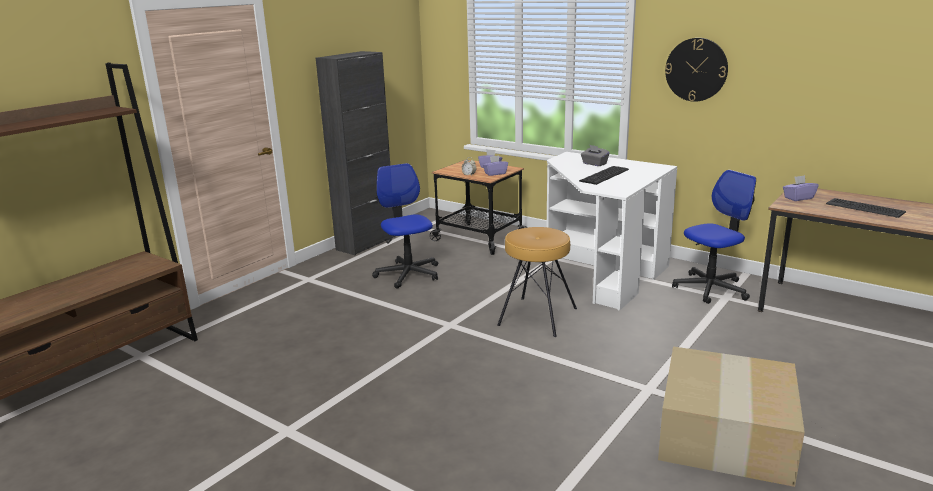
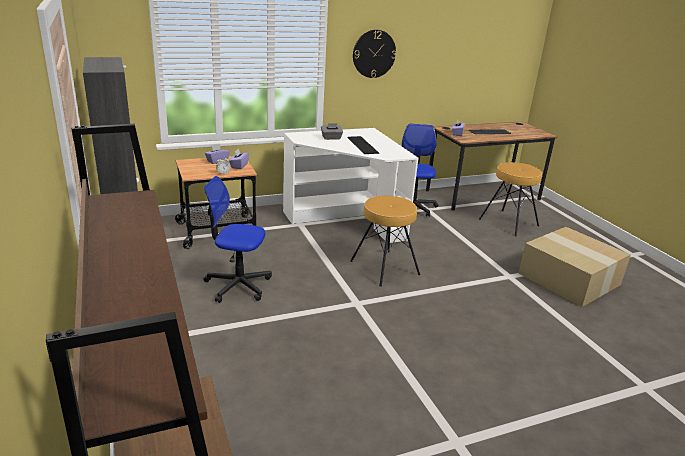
camera: 60 degrees left, 5 degrees up
(810, 353) = (508, 222): none -> brown stool

